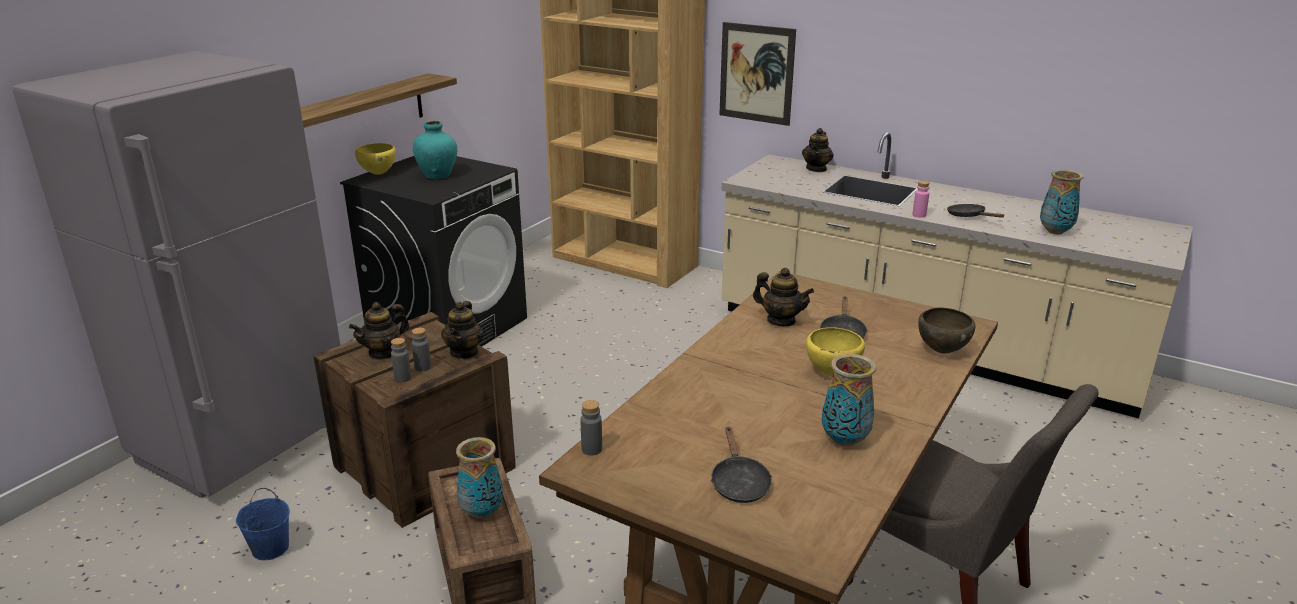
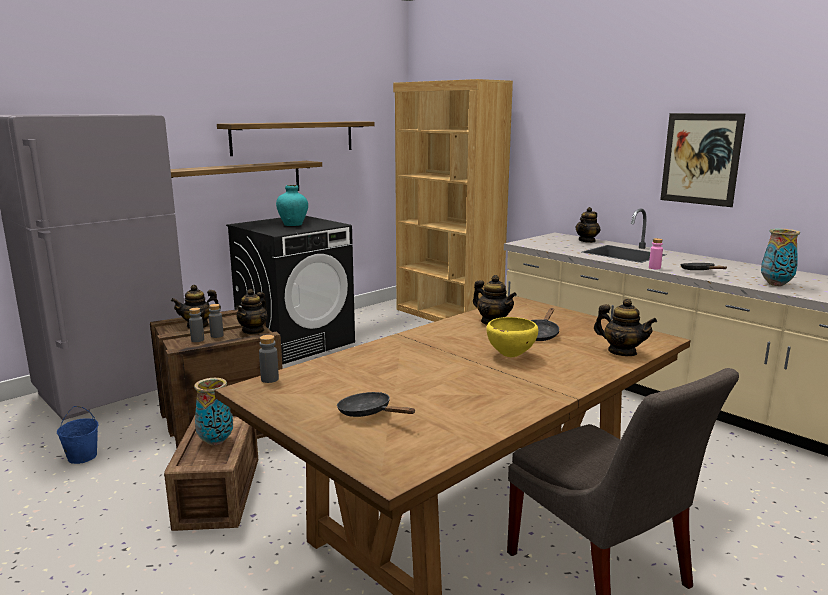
camera: 15 degrees right, 10 degrees down
(378, 174) = (255, 222): yellow bowl -> none
(411, 43) = (294, 137): none -> shelf
(739, 483) = (369, 413): black frying pan -> black frying pan turned 120 degrees clockwise
(756, 73) = (547, 169): picture -> picture (700, 159)
(845, 440) = (486, 398): vase -> none
(941, 351) = (622, 352): brown bowl -> teapot

